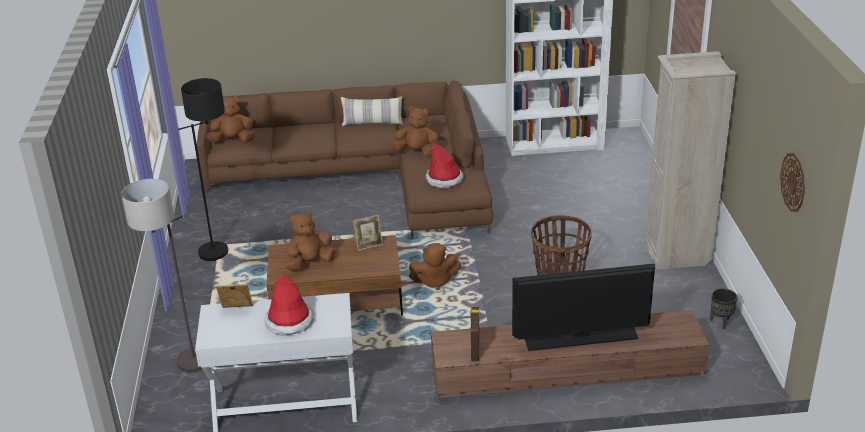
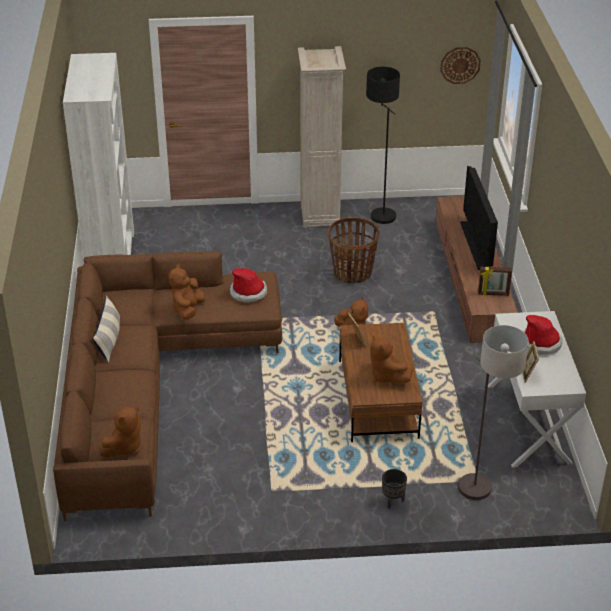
camera: 90 degrees left, 5 degrees up
(222, 250) = (281, 488): black floor lamp -> black floor lamp (379, 213)
(233, 140) = (124, 447): brown plush toy -> brown plush toy turned 135 degrees counterclockwise
(721, 322) = (410, 207): black planter -> black planter (393, 501)

